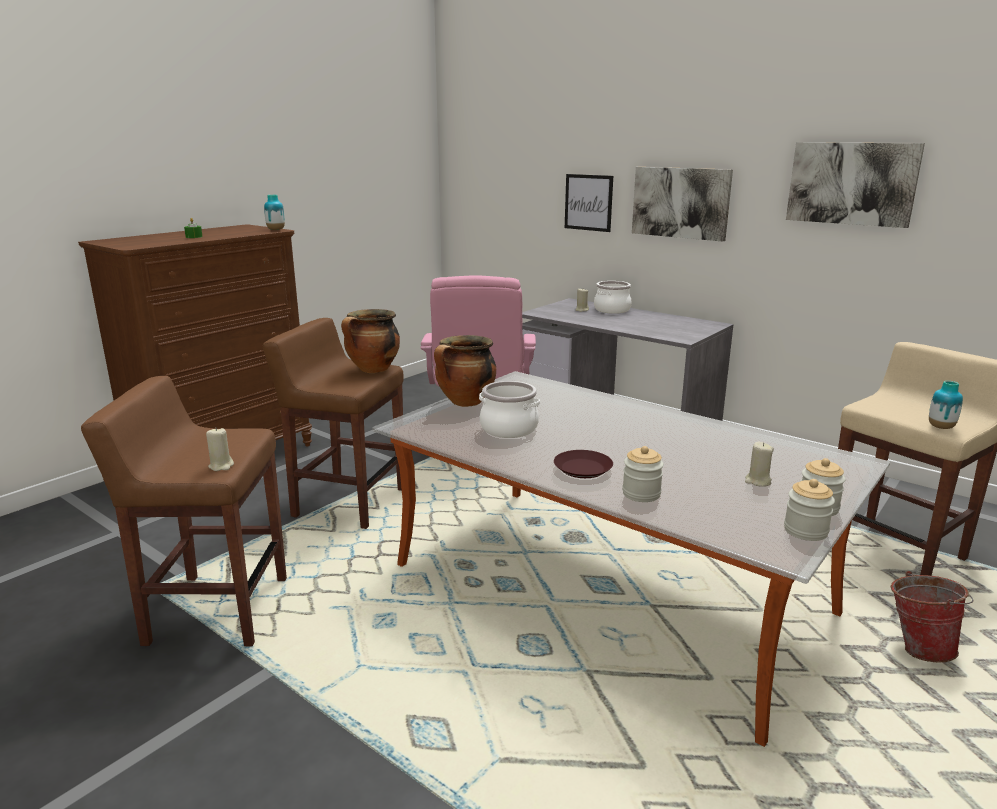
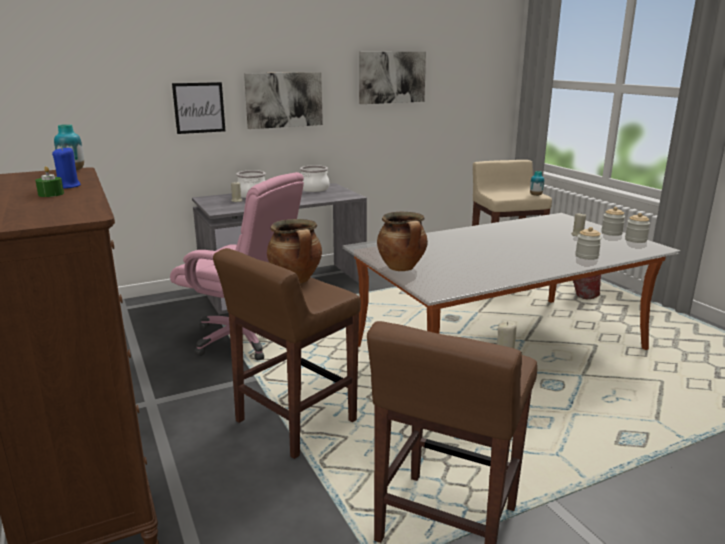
camera: 65 degrees left, 0 degrees up
(220, 235) = (68, 186): none -> blue candle
(509, 428) = (467, 265): cooking pot -> cooking pot (314, 189)
(582, 469) = (547, 261): brown plate -> none

